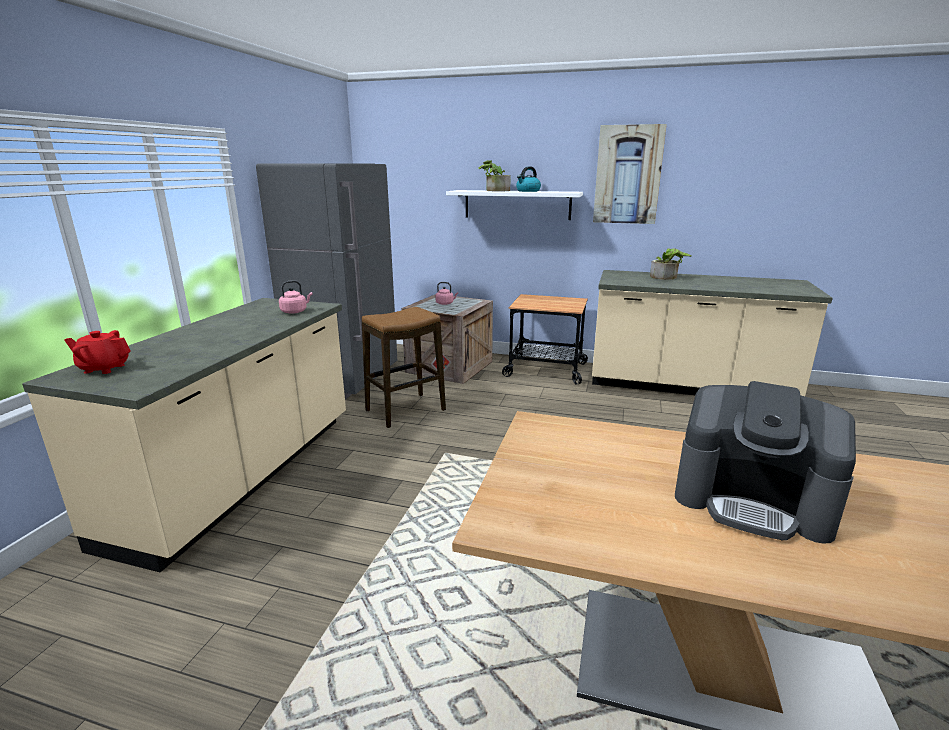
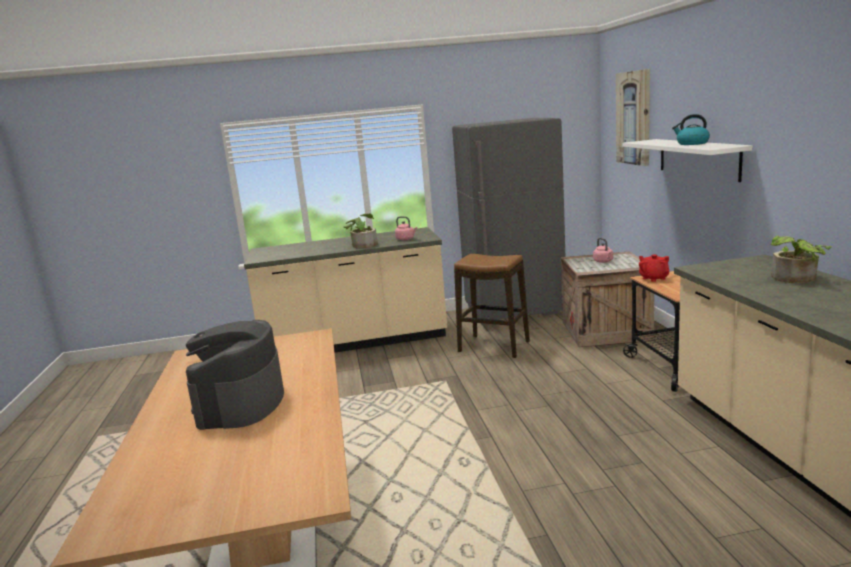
camera: 65 degrees right, 5 degrees down
(104, 368) = (275, 249): red teapot -> red teapot (653, 278)
(494, 191) = (667, 142): potted plant -> potted plant (362, 245)
(628, 175) = (796, 124): picture -> picture (634, 118)

